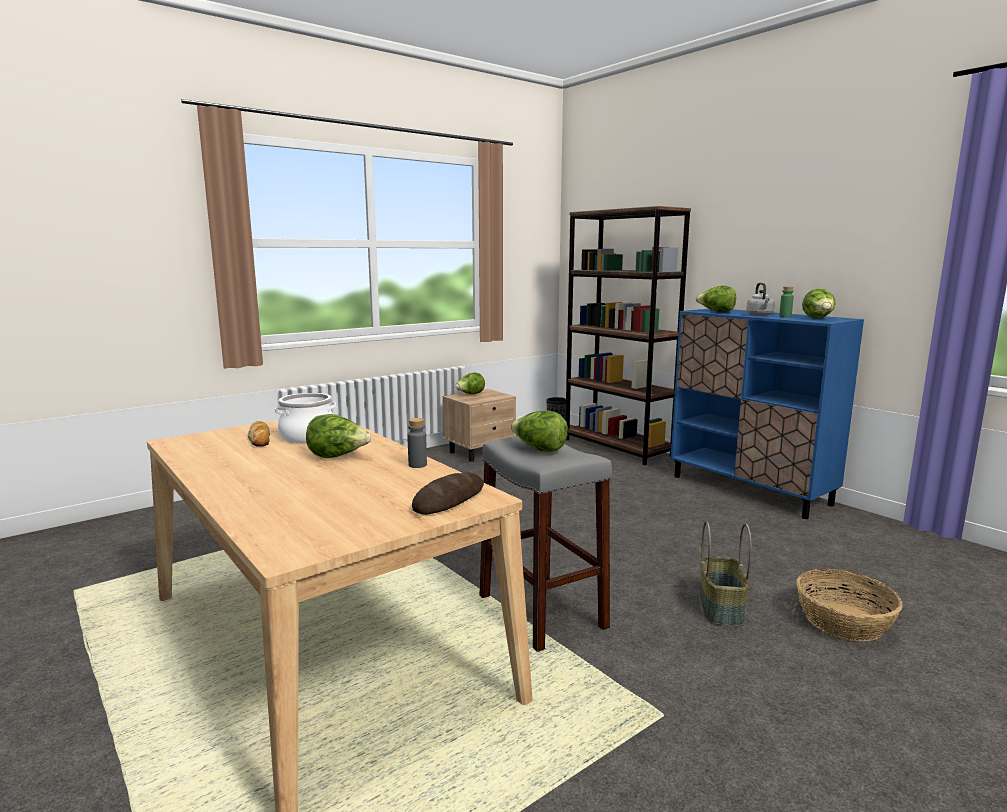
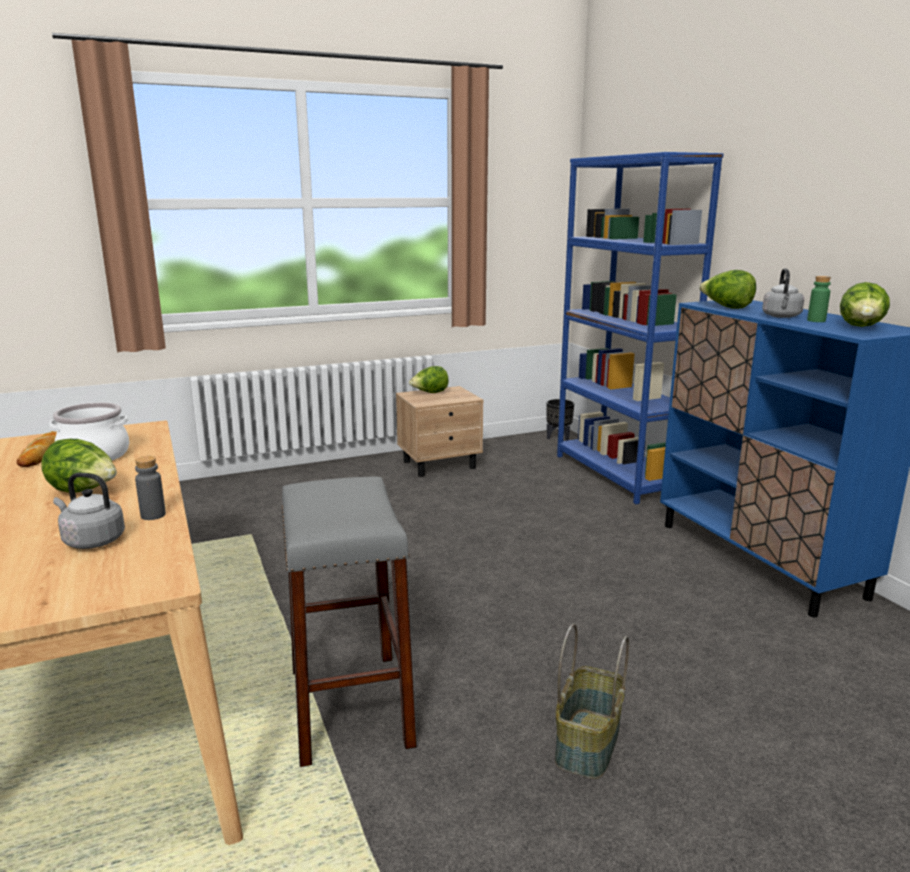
camera: 15 degrees right, 5 degrees up
(394, 482) = (91, 541): none -> grey kettle
(449, 499) = (115, 578): bread -> none
(539, 450) = (333, 505): lettuce -> none
(617, 447) = (617, 474): brown bookcase -> blue bookcase
(844, 622) = (757, 802): basket -> none

